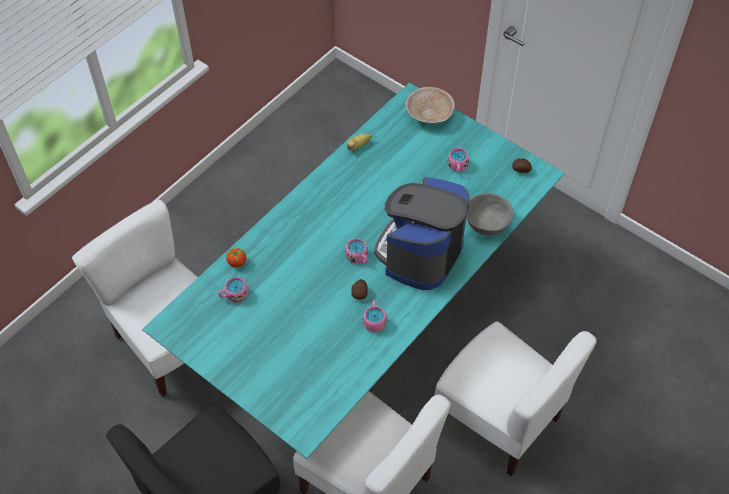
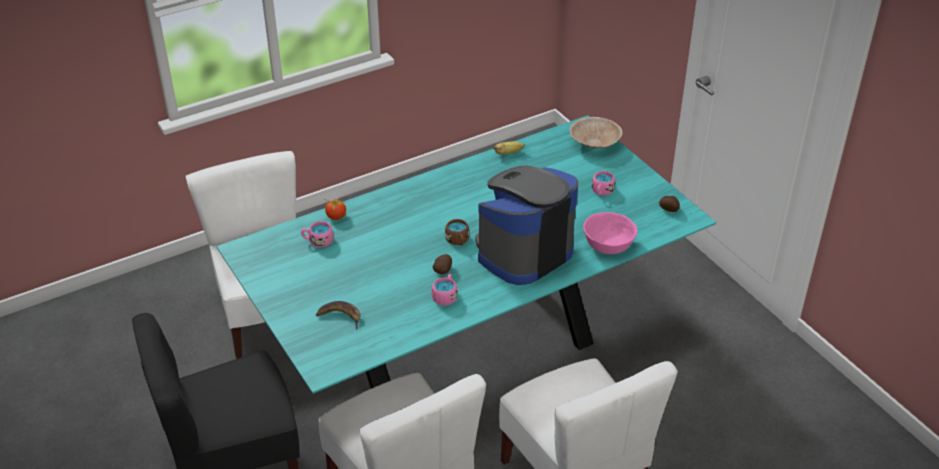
camera: 20 degrees right, 15 degrees down
(293, 371) = (340, 316): none -> banana
(358, 257) = (458, 241): pink mug -> brown mug
(487, 223) = (608, 244): grey bowl -> pink bowl

